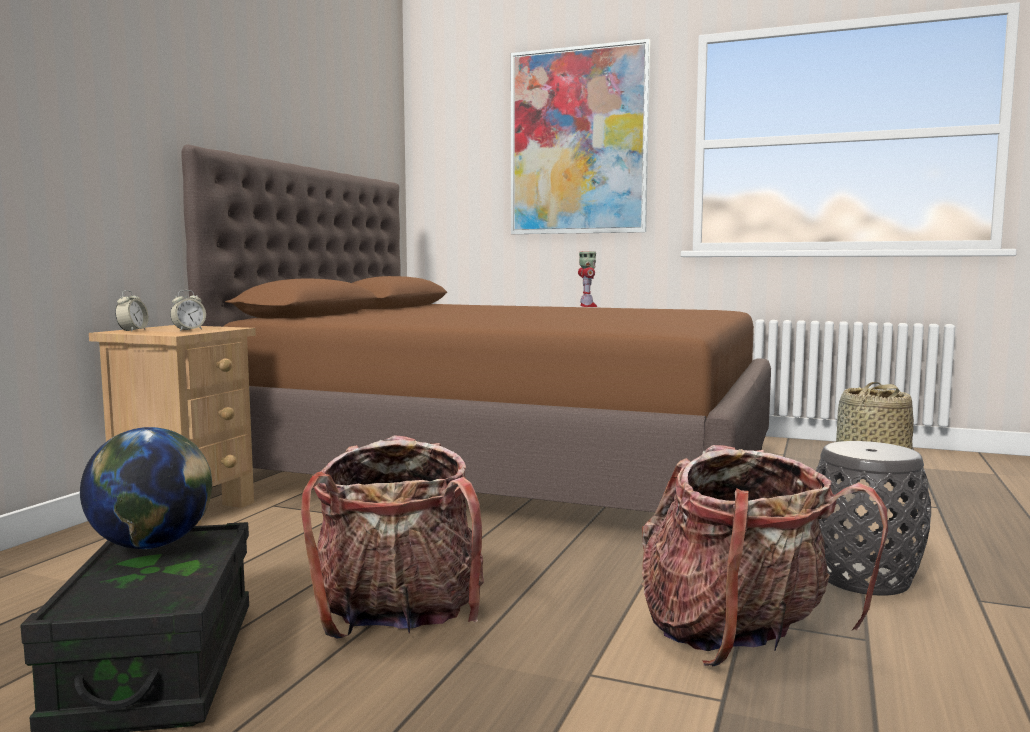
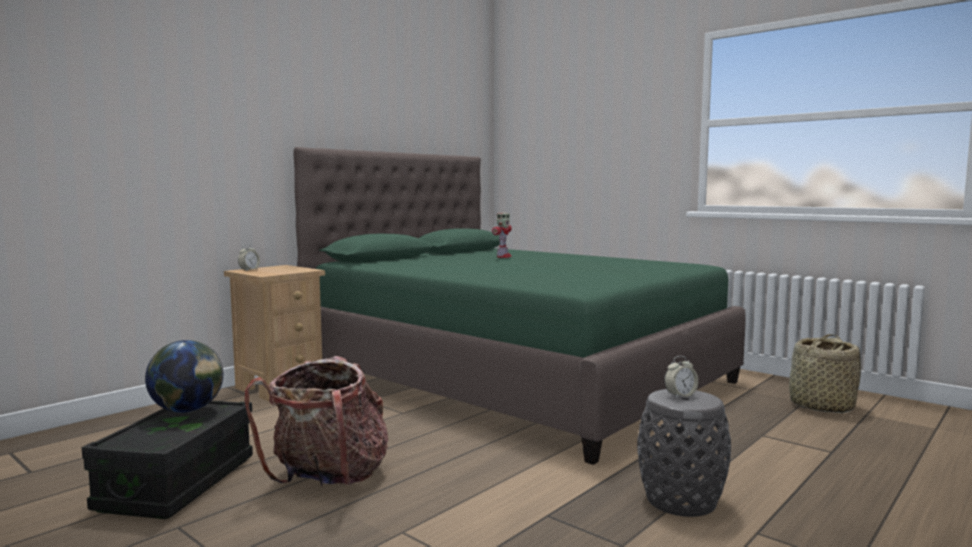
camera: 20 degrees right, 0 degrees up
(188, 330) = (280, 271): alarm clock -> alarm clock (680, 395)
(507, 465) = (514, 376): brown bed -> green bed
(578, 141) = (612, 122): picture -> none
(587, 306) = (600, 256): toy robot -> toy robot (503, 257)
(738, 639) = (527, 528): backpack -> none

